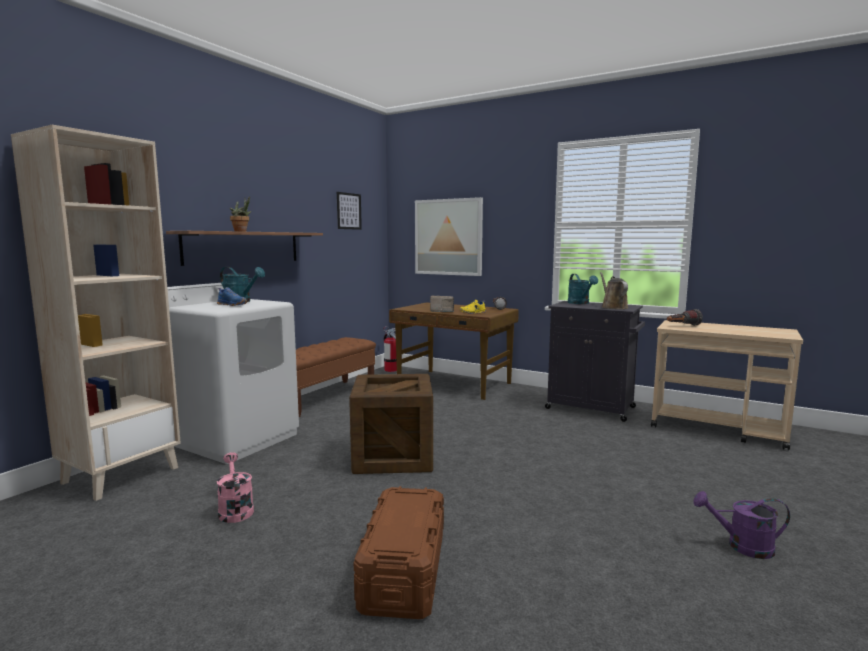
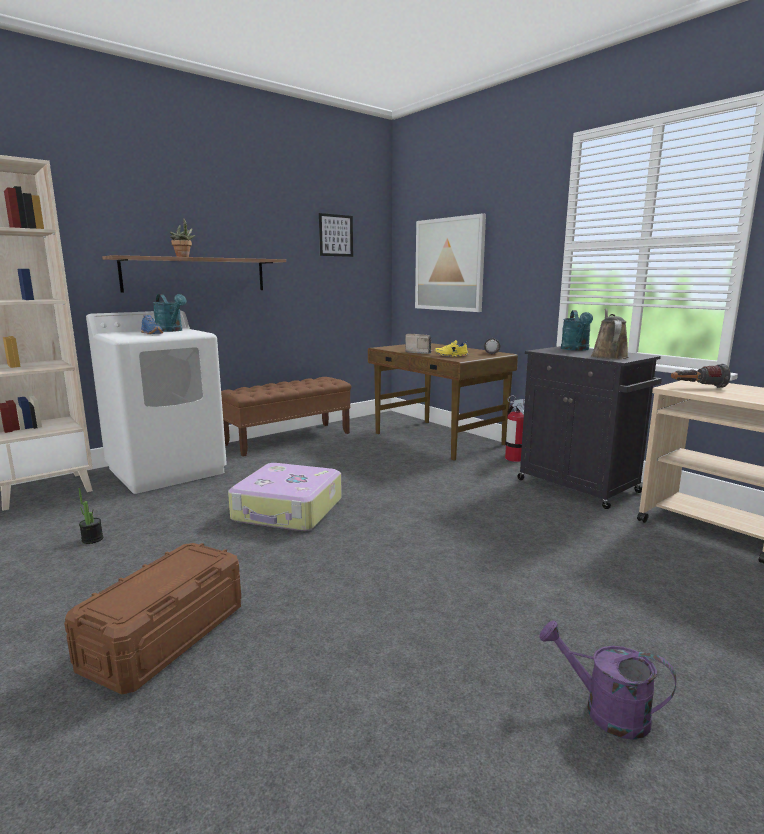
camera: 20 degrees right, 5 degrees up
(235, 509) = (92, 539): pink watering can -> potted plant
(391, 370) = (386, 416): fire extinguisher -> fire extinguisher (514, 458)
(393, 457) = (288, 510): crate -> suitcase

